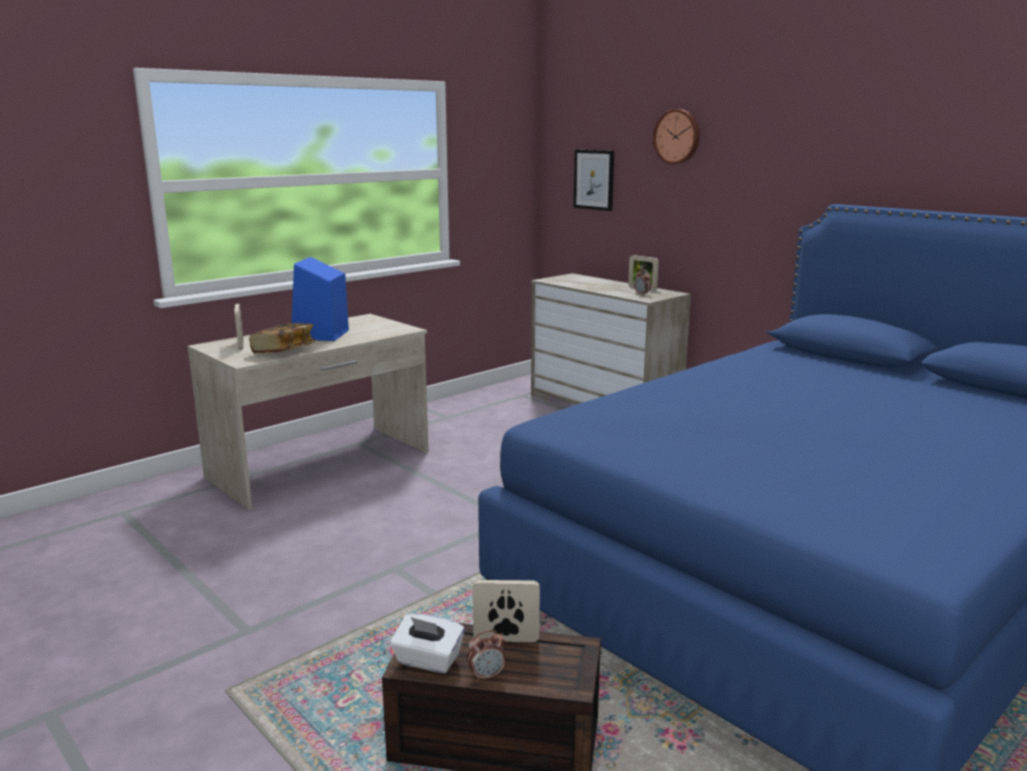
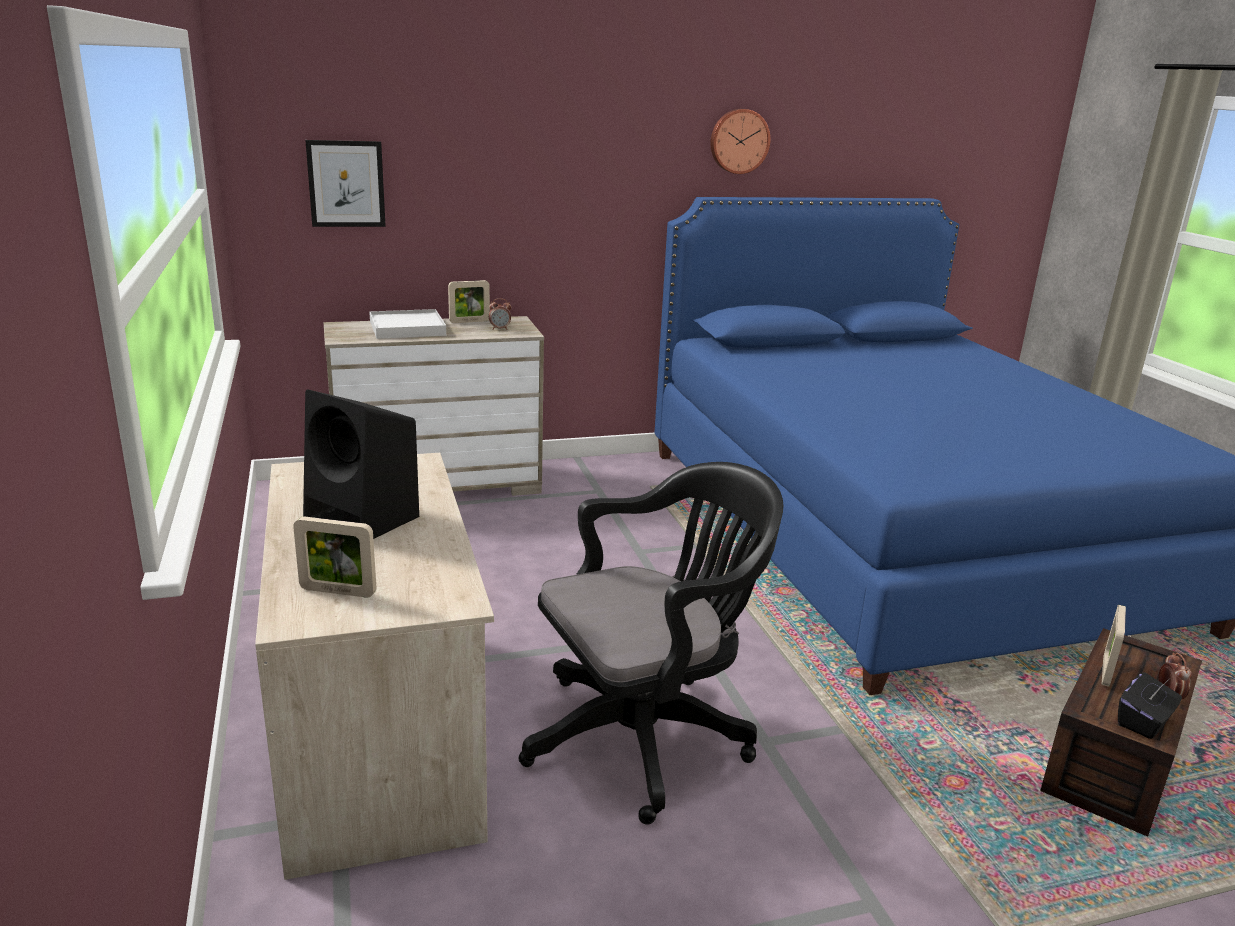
camera: 65 degrees left, 5 degrees up
(284, 351) = (433, 562): book -> none
(320, 335) = (365, 520): blue speaker -> black speaker
(370, 529) = (646, 736): none -> black office chair
(428, 660) = (1144, 722): white tissue box -> black tissue box
(596, 283) = (407, 328): none -> white tray
(677, 136) = (487, 123): wall clock -> wall clock (739, 141)

